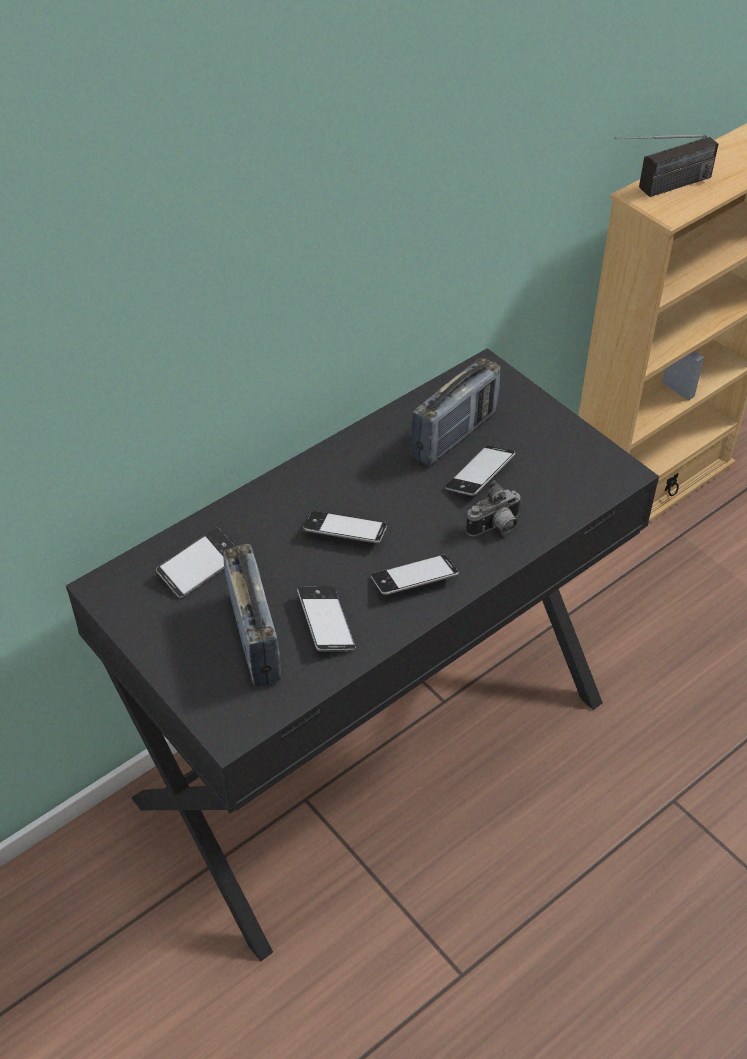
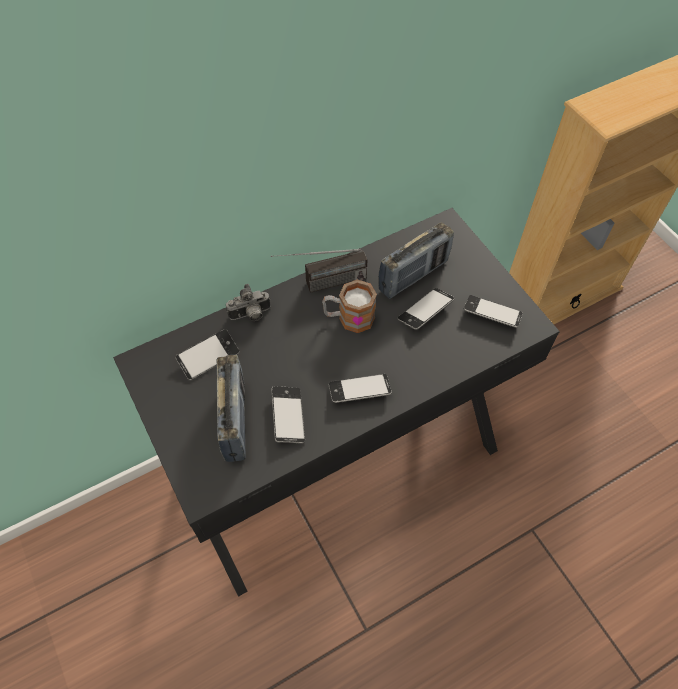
camera: 10 degrees right, 10 degrees up
(345, 532) = (318, 344): phone -> phone (492, 314)
(379, 496) = (349, 318): none -> mug
(495, 527) = (428, 356): camera -> camera (251, 315)
(659, 189) = (603, 102): radio -> radio (321, 285)

